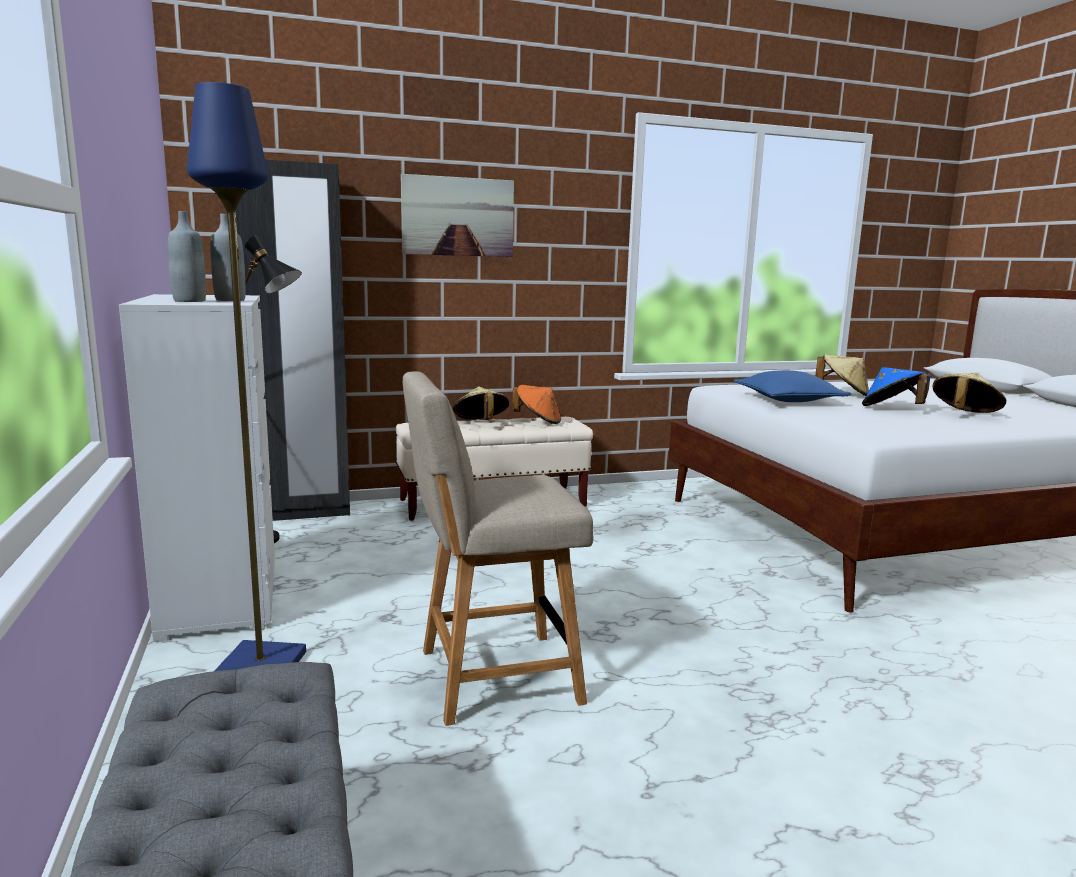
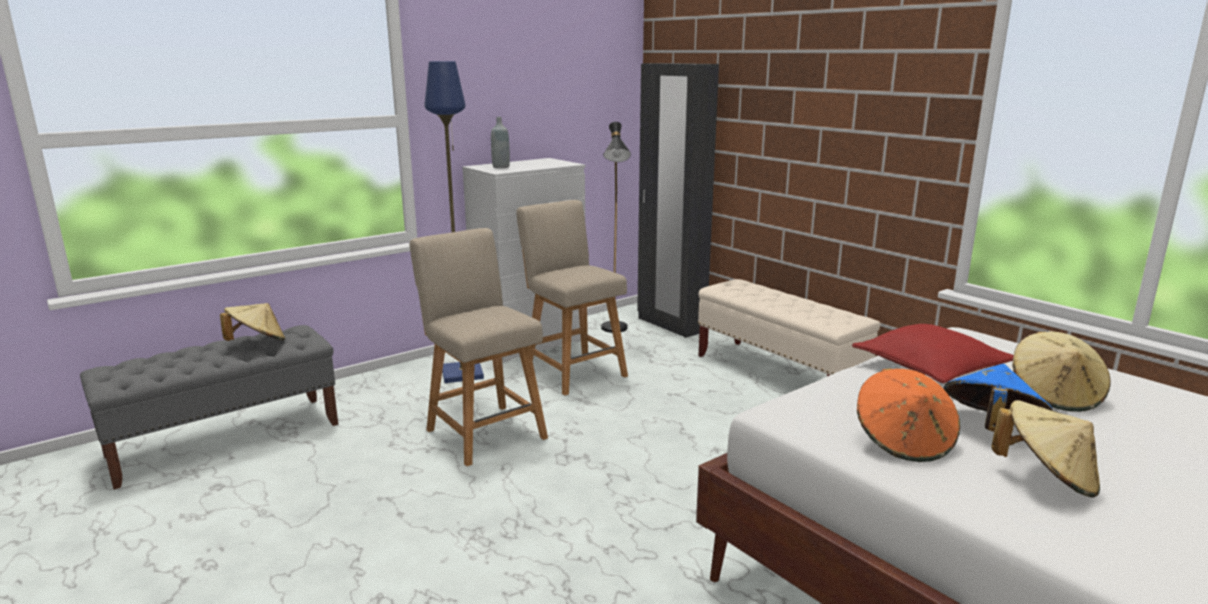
camera: 70 degrees right, 5 degrees up
(230, 300) = (522, 168): grey bottle -> none
(363, 588) = (572, 371): none -> beige chair
(458, 216) = (803, 103): picture -> none
(481, 423) = (776, 297): beige hat -> beige hat (257, 343)
(538, 421) = (820, 312): orange hat -> orange hat (903, 442)
(788, 400) = (930, 367): blue pillow -> red pillow

